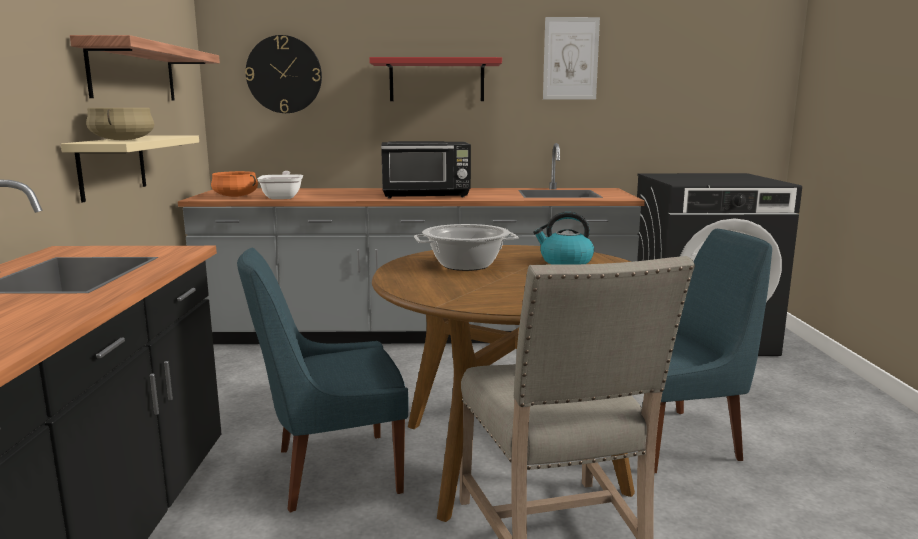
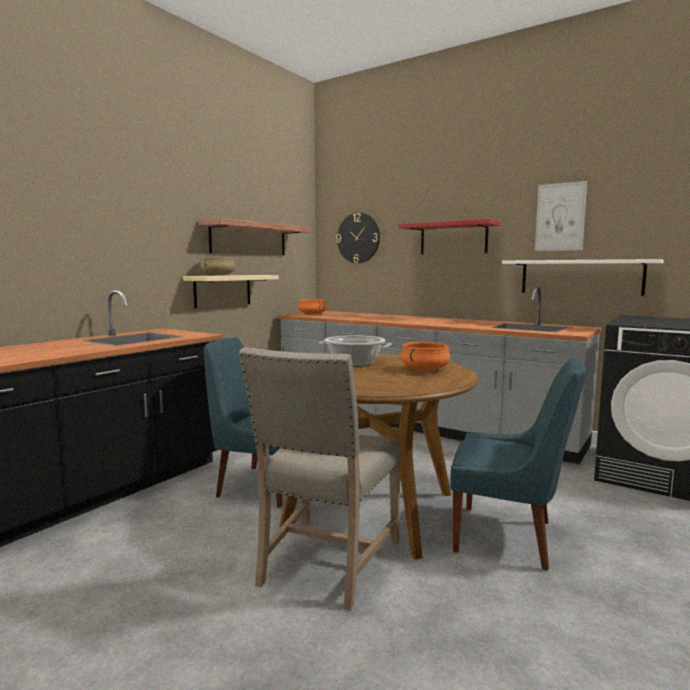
camera: 35 degrees right, 5 degrees down
(283, 197) = (335, 316): frying pan -> none
(426, 195) = (424, 321): black microwave -> none
(565, 261) = (425, 370): kettle -> orange cooking pot
(594, 131) = (580, 277): none -> white shelf

